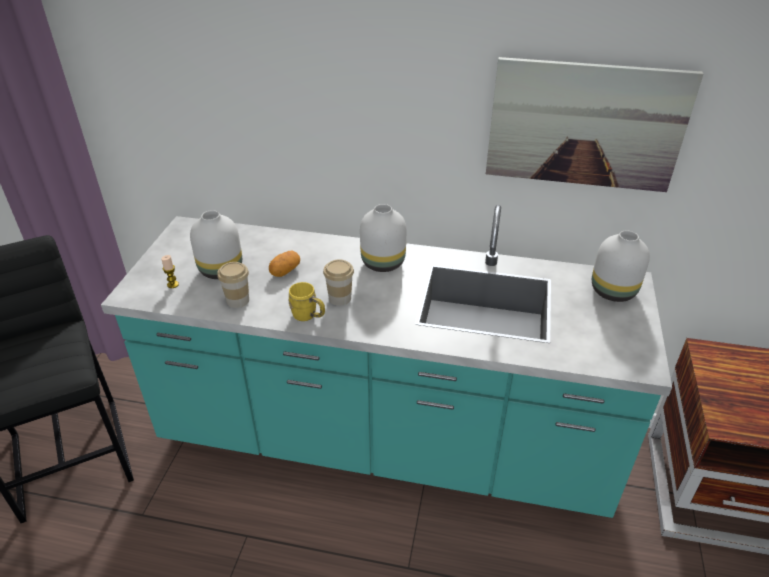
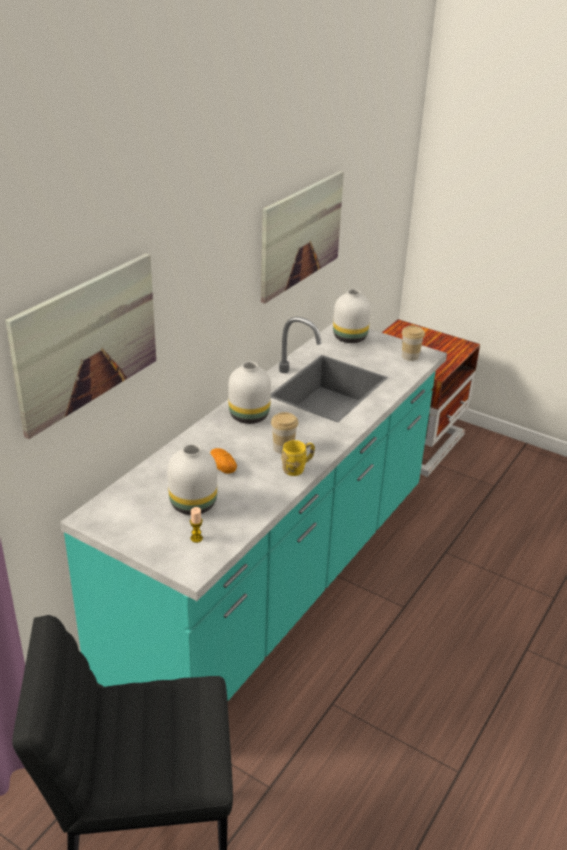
camera: 70 degrees left, 5 degrees down
(210, 81) = (87, 341): none -> picture
(238, 300) = (250, 502): cup -> cup (410, 356)

